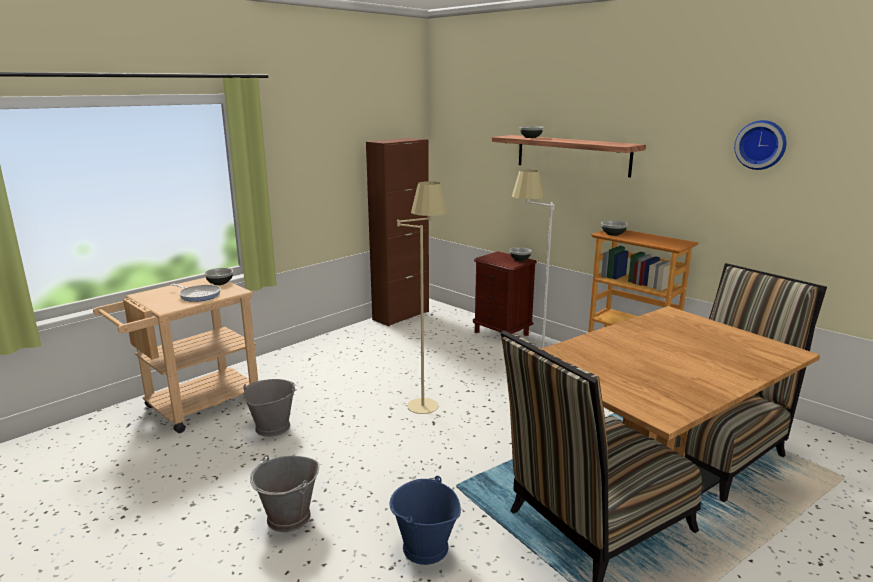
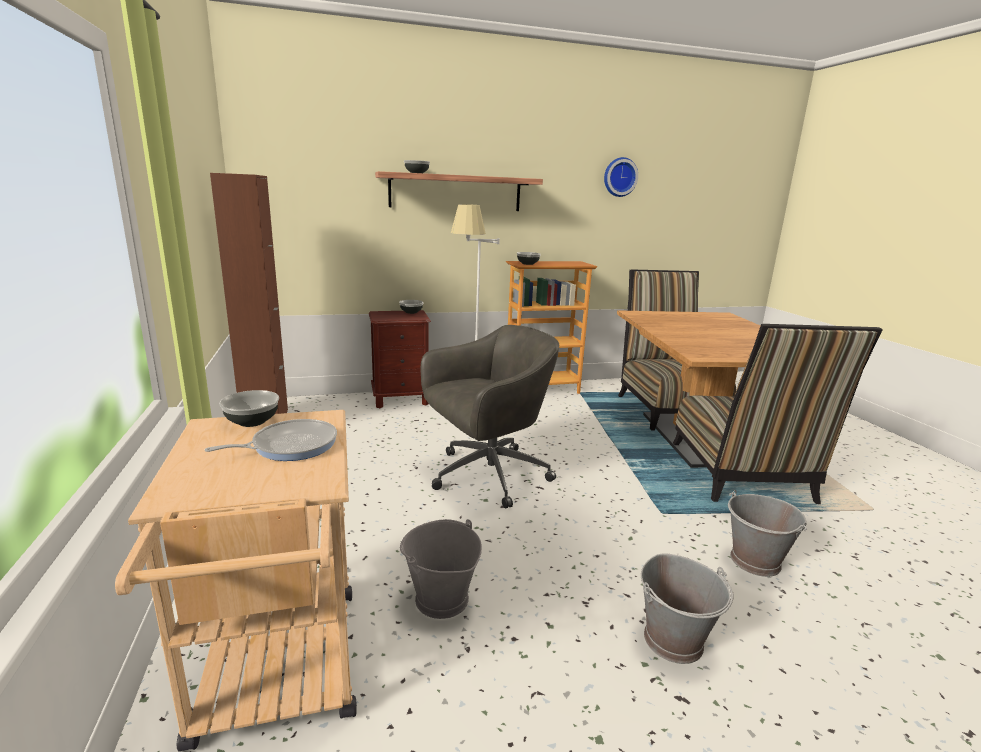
camera: 60 degrees left, 0 degrees up
(425, 399) = (486, 475): beige floor lamp -> grey office chair
(425, 548) = (755, 561): blue bucket -> grey bucket

